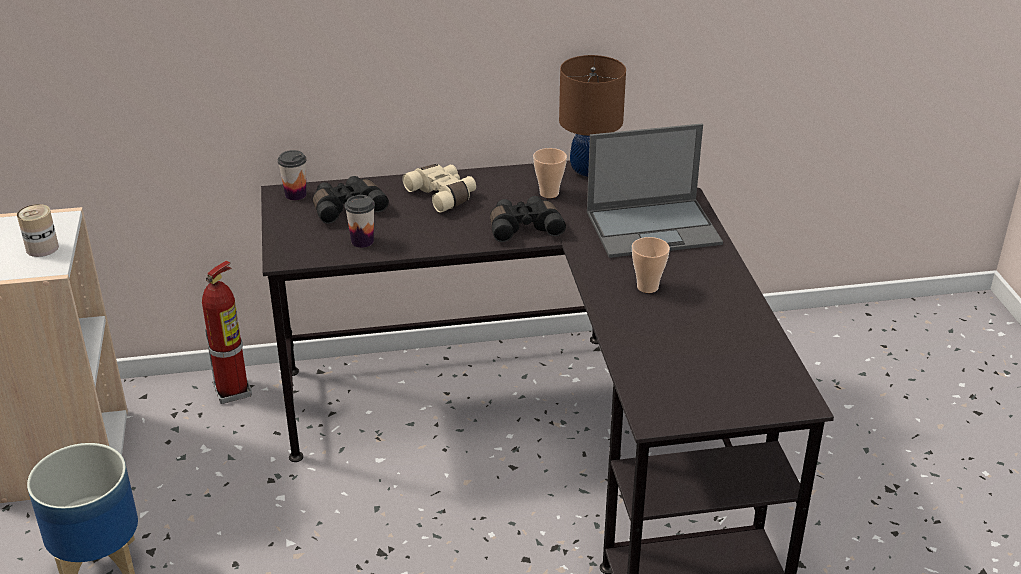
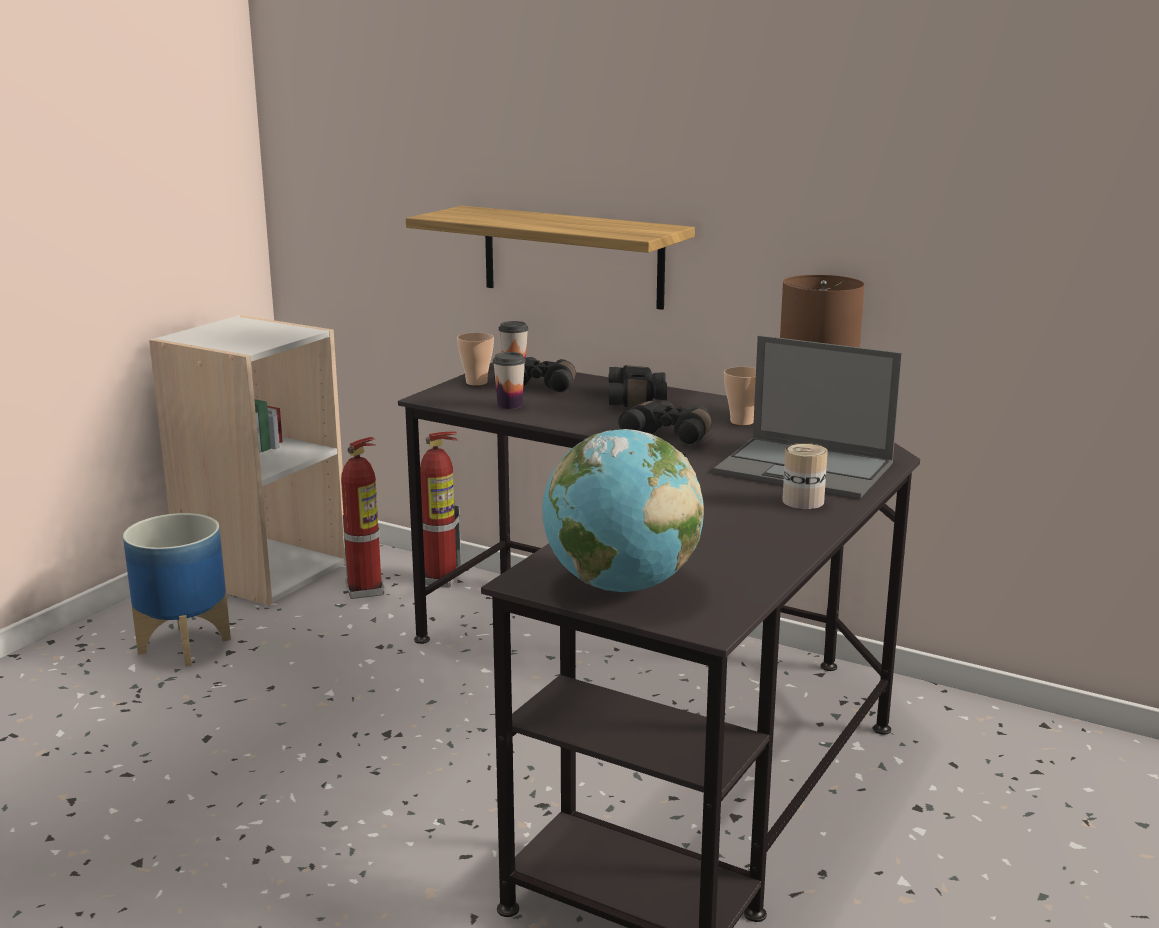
camera: 40 degrees right, 15 degrees down
(42, 248) = (263, 340): can -> can (803, 501)
(184, 432) = (366, 590): none -> fire extinguisher
(329, 80) = (572, 257): none -> shelf
(443, 195) = (637, 399): beige binoculars -> black binoculars
(647, 287) = (712, 501): cup -> cup (476, 382)
(711, 394) = (621, 586): none -> globe

